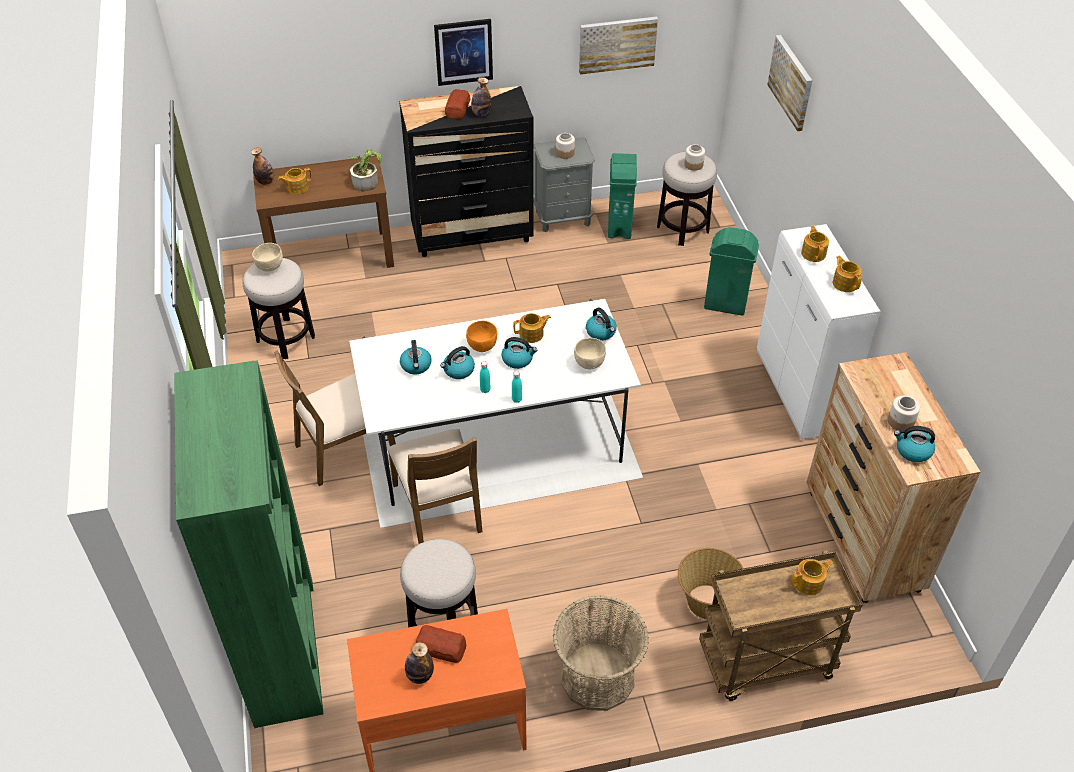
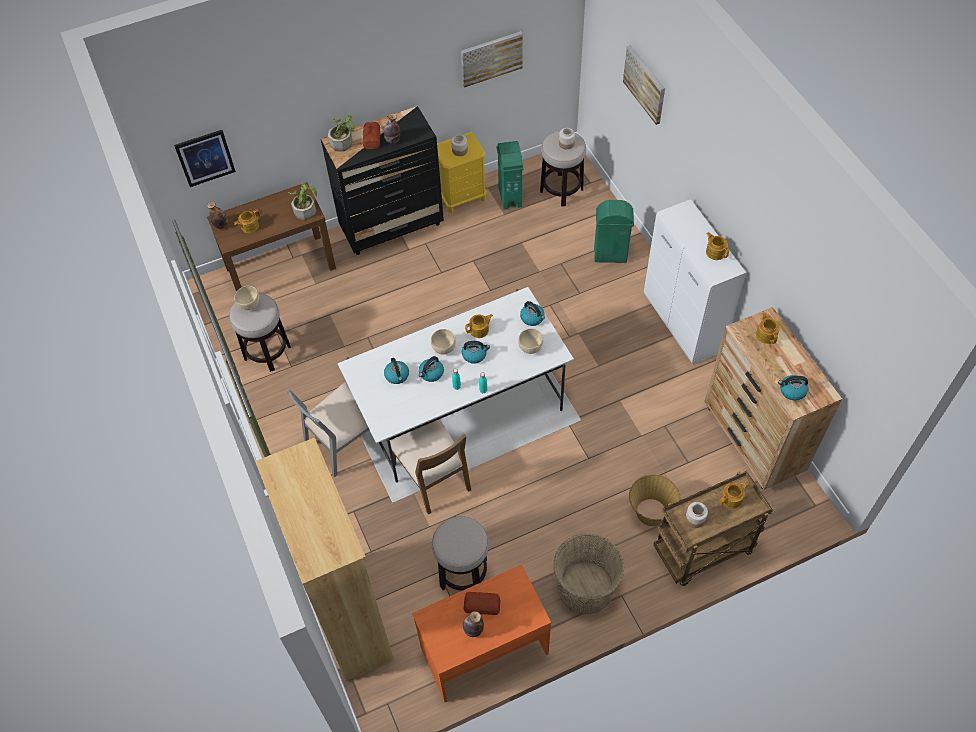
camera: 10 degrees left, 10 degrees up
(284, 650) = (349, 616): green bookcase -> brown bookcase
(344, 449) = (345, 441): brown chair -> grey chair
(424, 107) = (343, 141): none -> potted plant
(463, 52) = (369, 91): picture -> picture (205, 158)
(482, 347) = (444, 348): orange bowl -> beige bowl
(563, 218) = (462, 196): grey nightstand -> yellow nightstand
(813, 253) = (686, 229): teapot -> teapot (766, 334)
(900, 422) = (779, 368): jar -> jar (695, 519)

